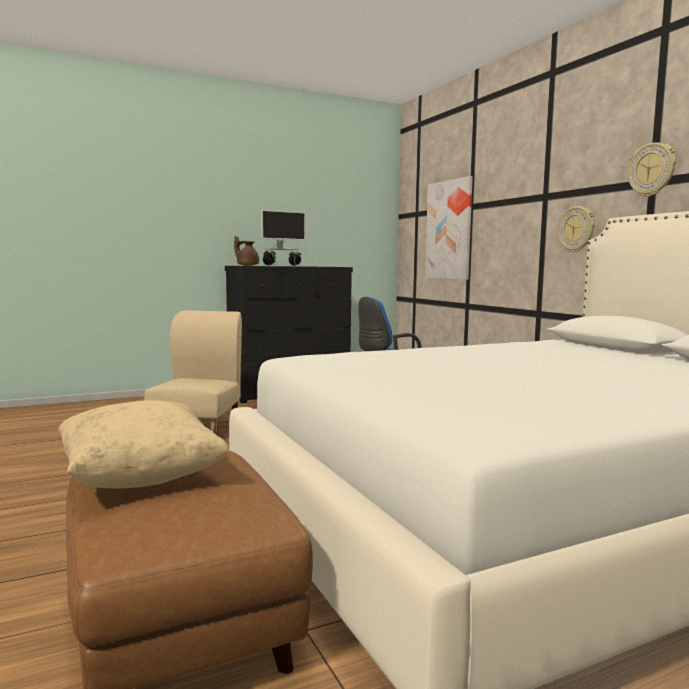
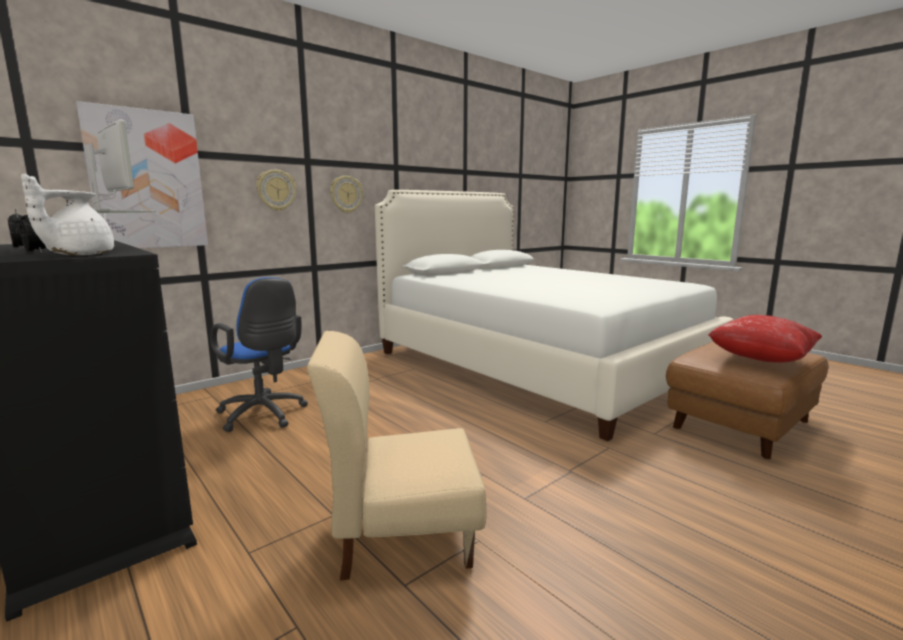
camera: 105 degrees left, 5 degrees up
(141, 478) = (761, 359): beige pillow -> red pillow
(247, 265) = (78, 255): brown teapot -> white teapot
(651, 170) = (397, 159): wall clock -> wall clock (276, 190)

